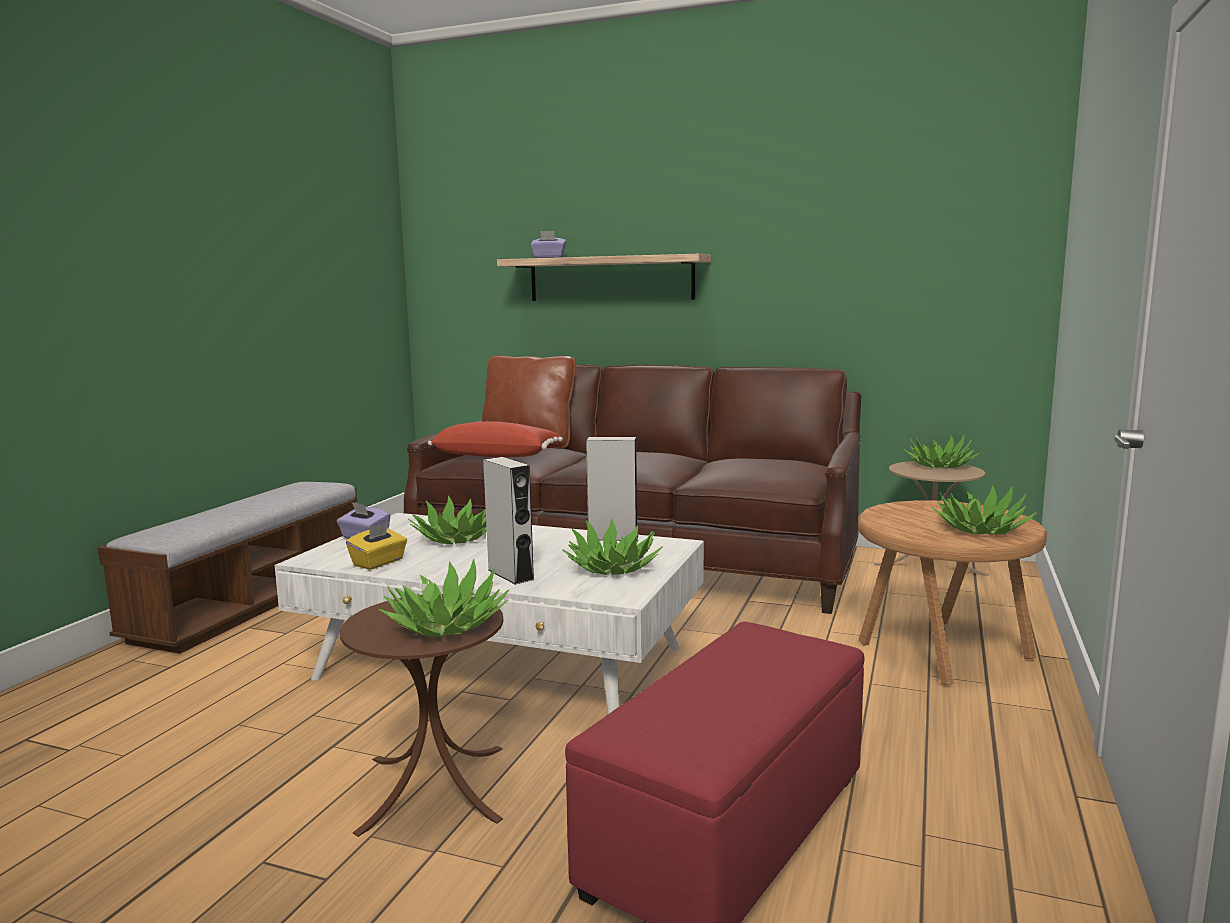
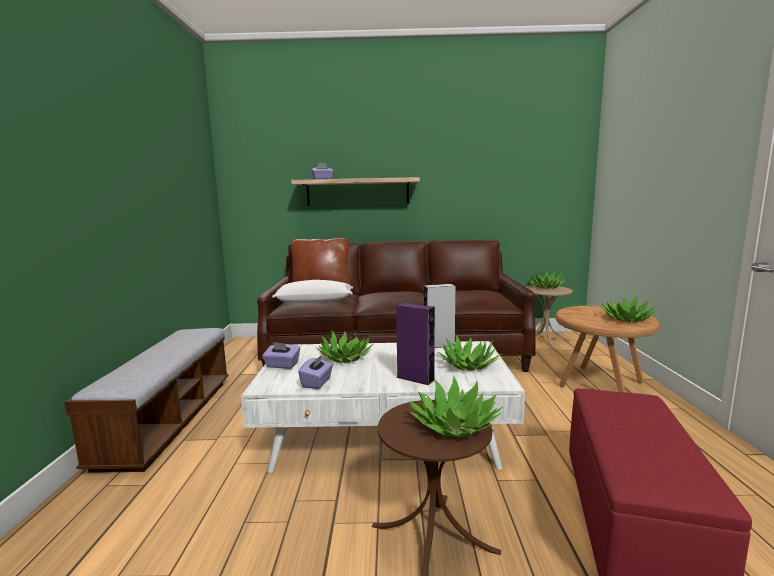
camera: 20 degrees left, 0 degrees up
(379, 563) = (317, 382): yellow tissue box -> purple tissue box
(497, 456) = (314, 301): red pillow -> white pillow
(510, 574) = (415, 378): grey speaker -> purple speaker

